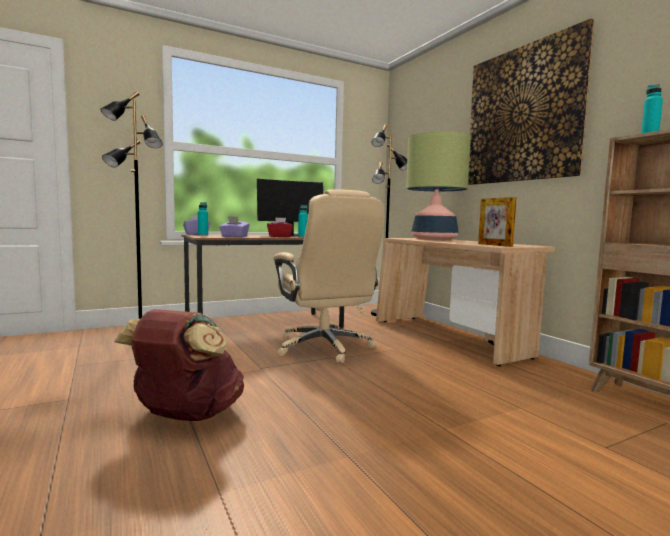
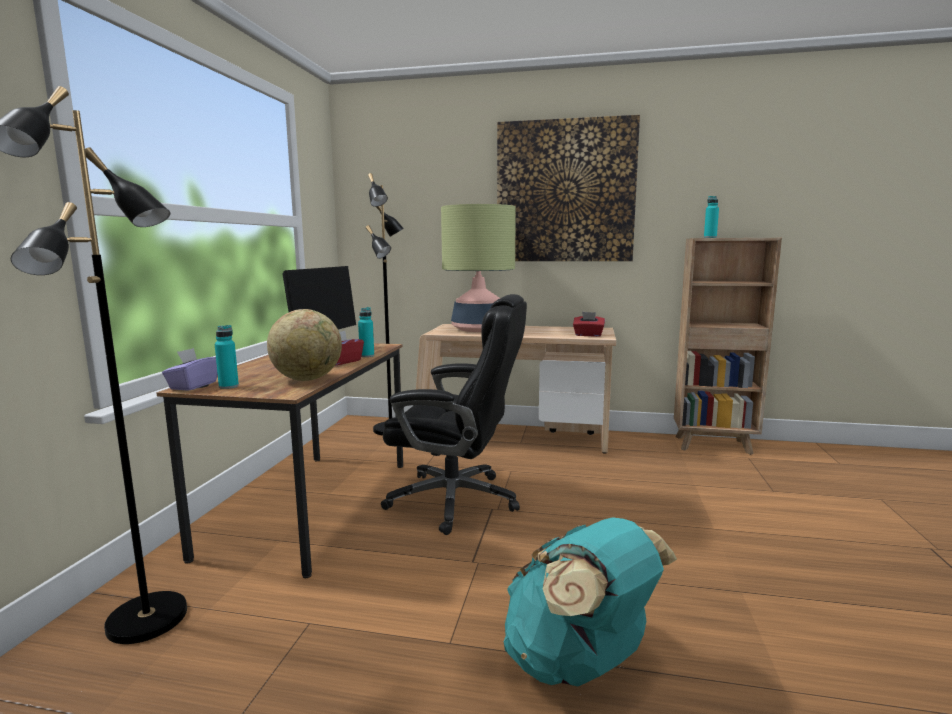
camera: 50 degrees left, 5 degrees up
(186, 416) = (579, 663): brown backpack -> turquoise backpack
(234, 237) = (307, 379): purple tissue box -> globe
(325, 348) = (456, 500): beige office chair -> black office chair
(494, 245) = (588, 335): picture frame -> red tissue box

